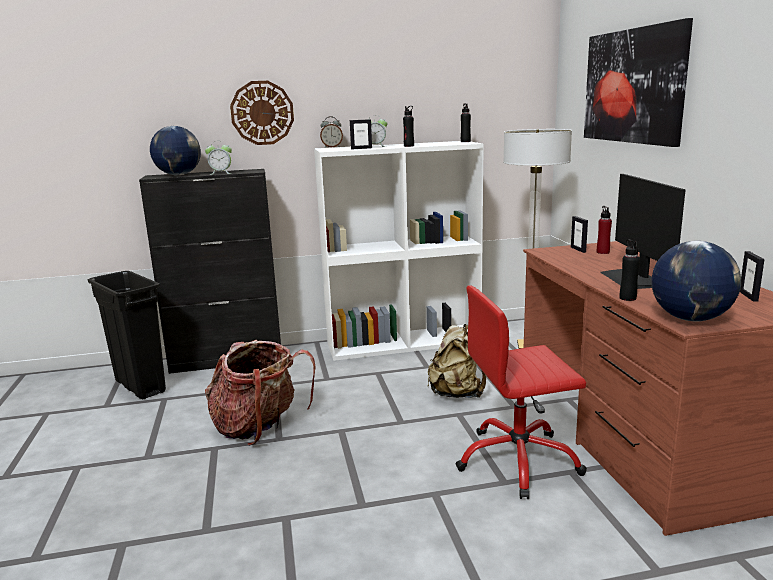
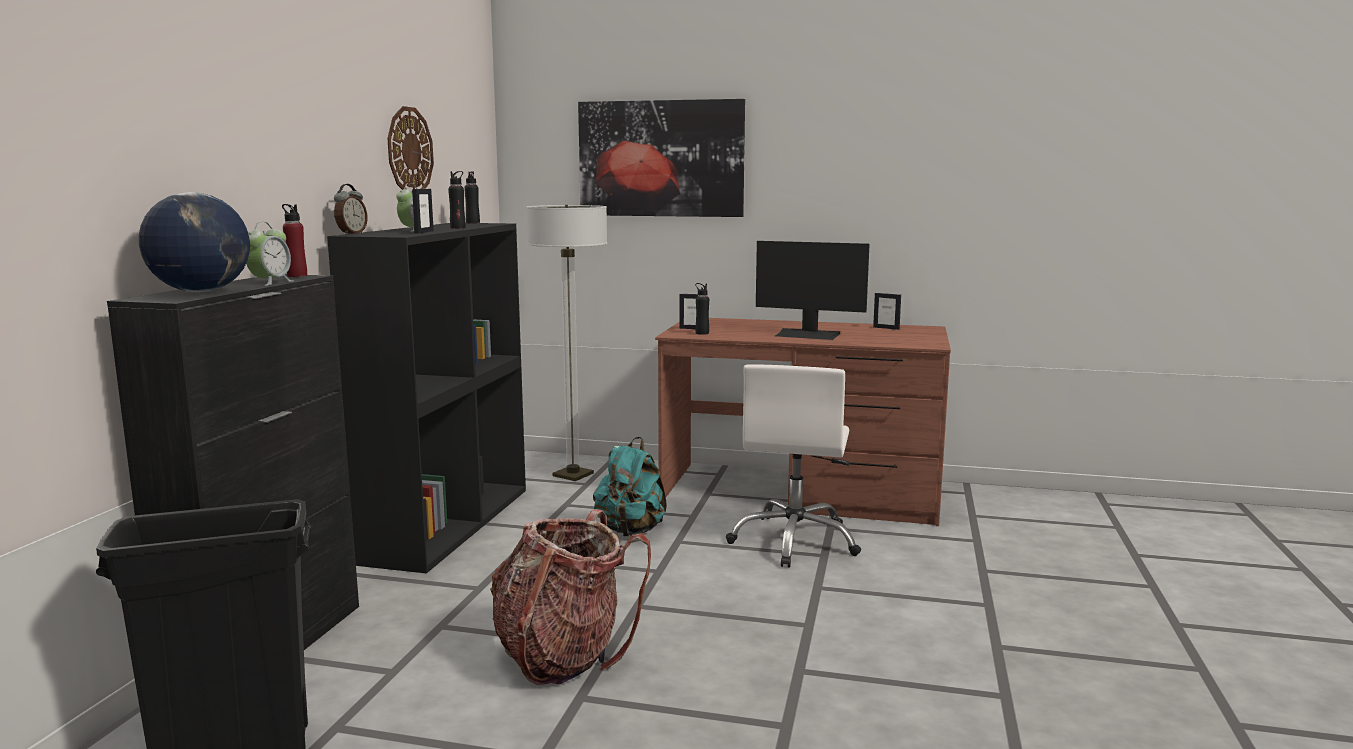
camera: 65 degrees left, 5 degrees down
(262, 113) = (258, 174): wall clock -> wall clock (409, 151)
(404, 342) = (447, 523): white bookcase -> black bookcase
(456, 394) = (631, 531): beige backpack -> turquoise backpack
(518, 461) = (795, 541): red office chair -> white office chair
(603, 252) = (714, 326): red bottle -> red bottle (297, 275)
(627, 298) = (855, 343): black bottle -> black bottle (702, 333)
(690, 318) = (919, 342): globe -> none

